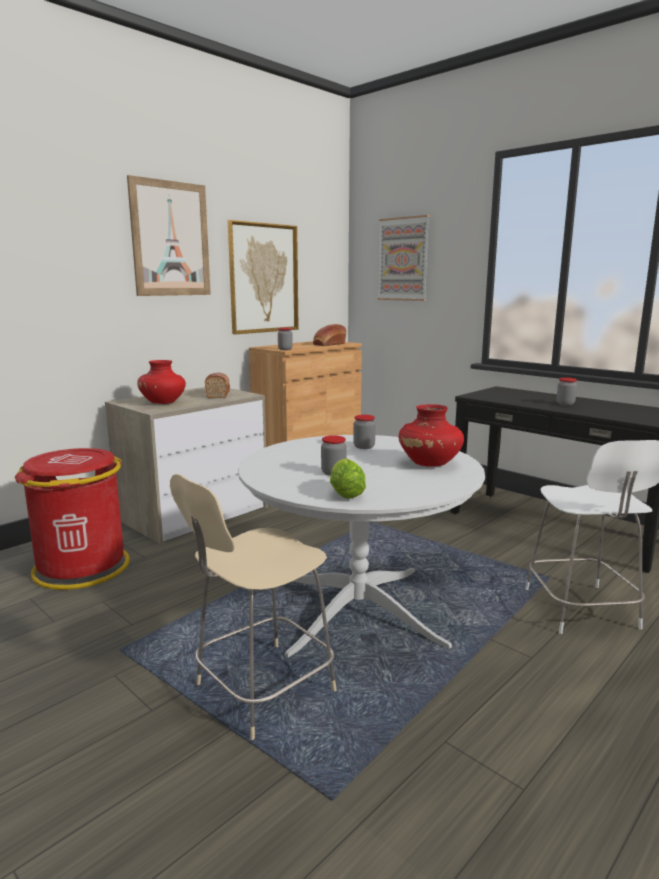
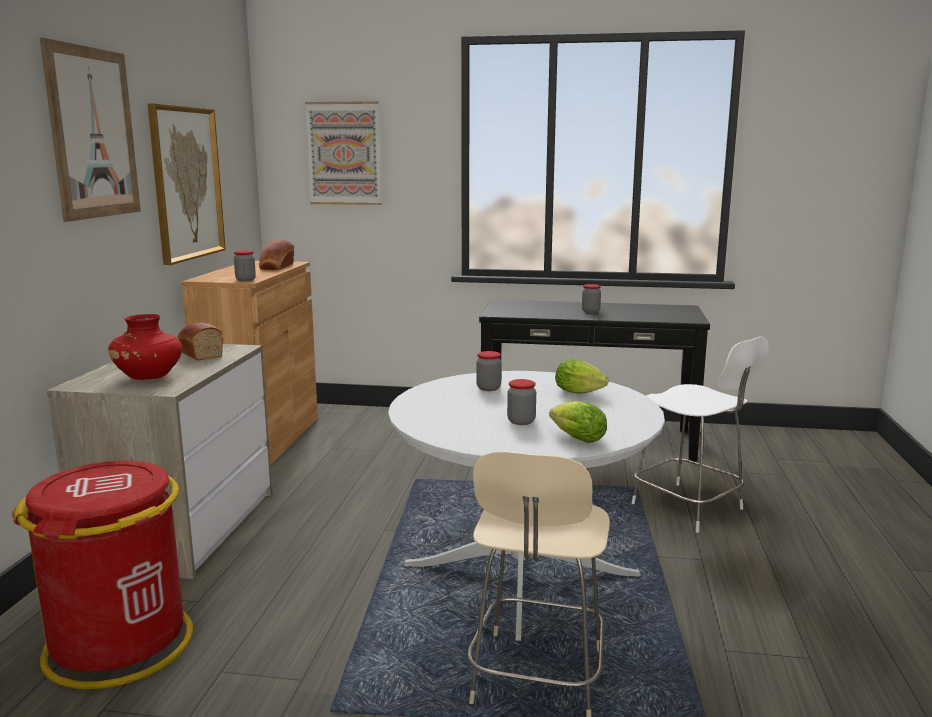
camera: 35 degrees left, 0 degrees up
(429, 463) = (581, 393): red vase -> lettuce

